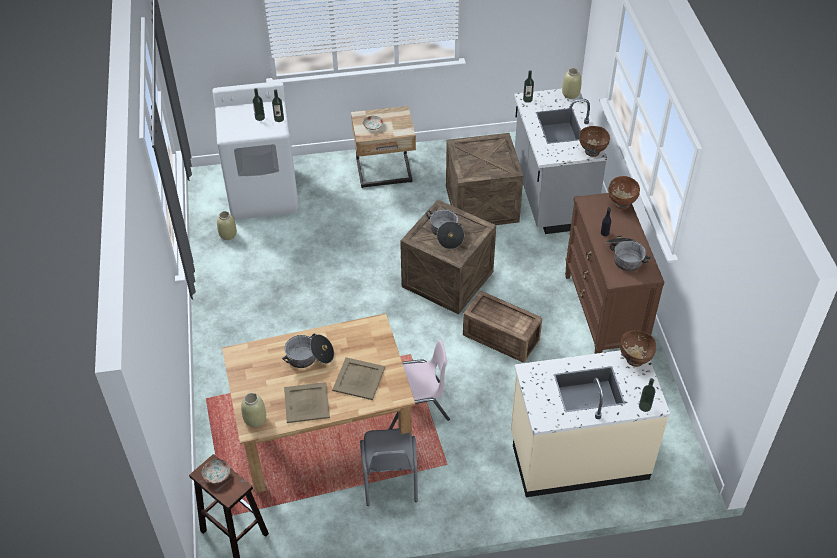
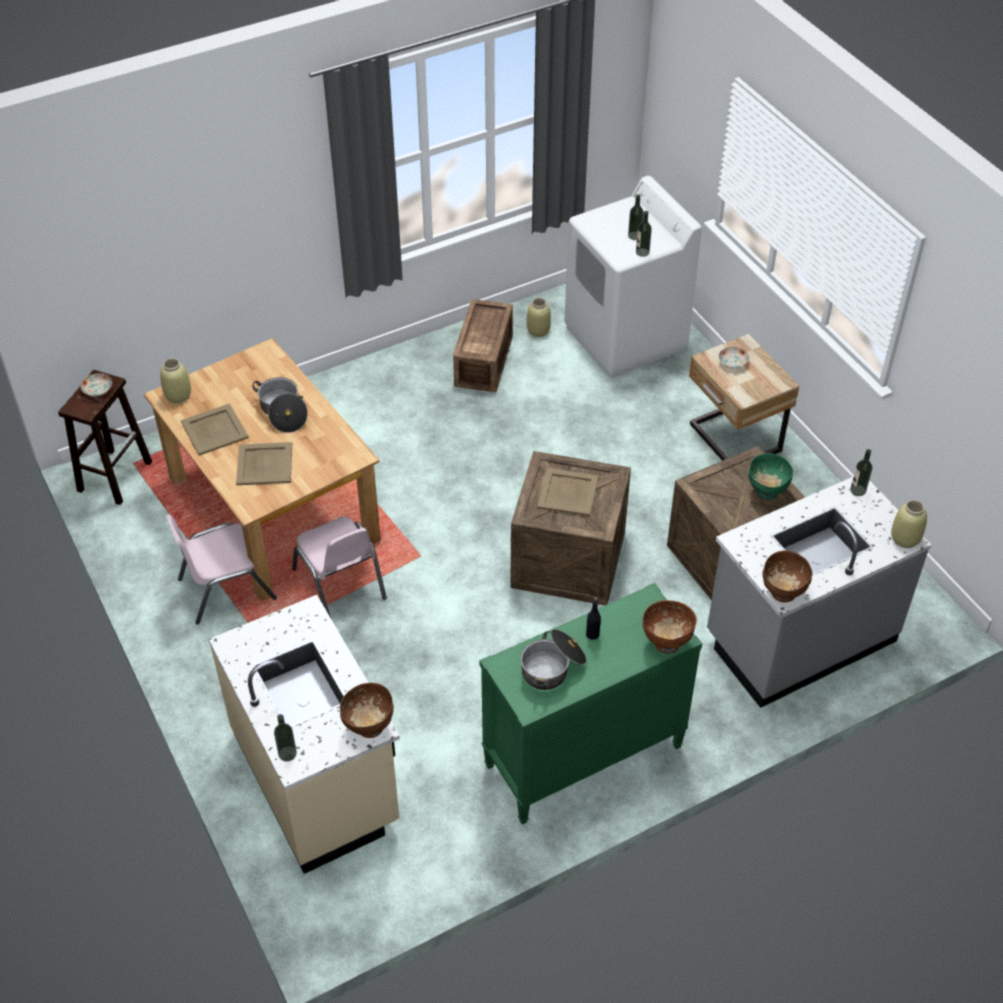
camera: 70 degrees right, 0 degrees up
(389, 476) = (226, 588): grey chair -> pink chair
(446, 234) = (568, 493): cooking pot -> beige tray
(485, 148) = (766, 492): none -> green bowl
(500, 336) = (491, 643): crate -> crate (485, 360)
(603, 316) = (582, 757): brown dresser -> green dresser

